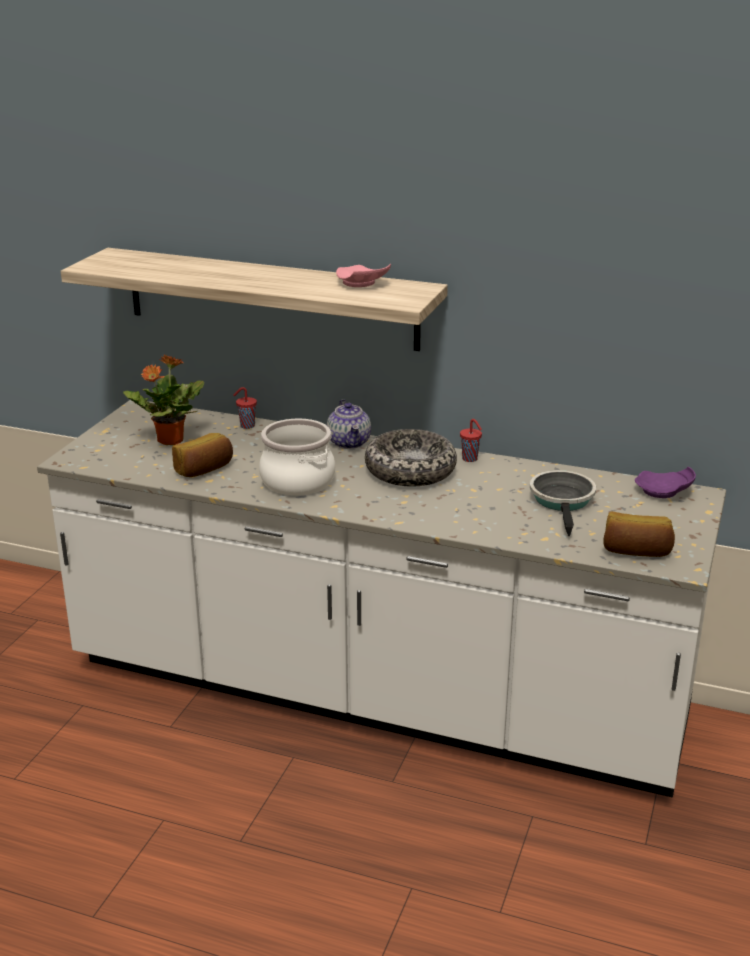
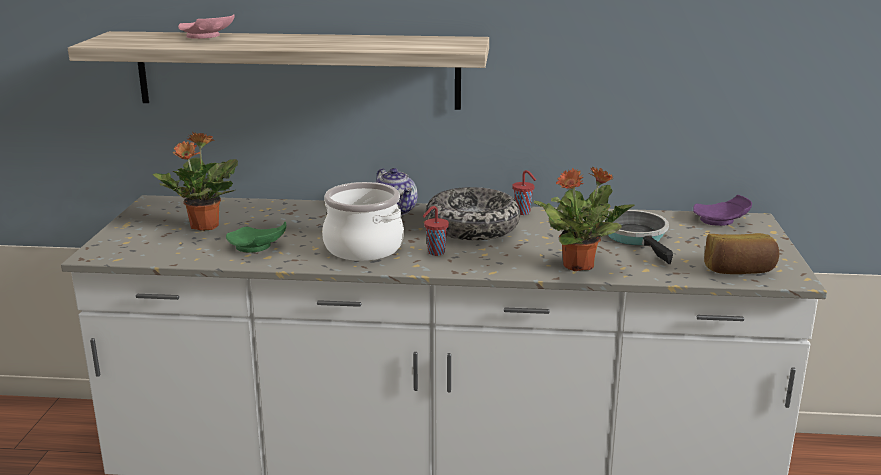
camera: 15 degrees left, 5 degrees down
(204, 469) = (257, 248): bread -> green plate
(246, 426) = (280, 207): red cup -> red cup (435, 253)
(361, 284) = (405, 40): pink plate -> pink plate (205, 37)
(484, 525) = (579, 265): none -> potted plant

